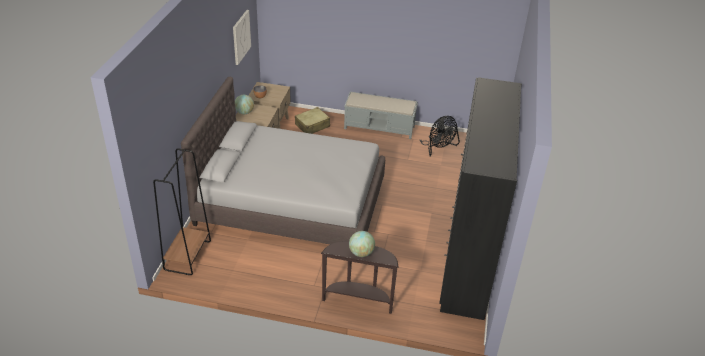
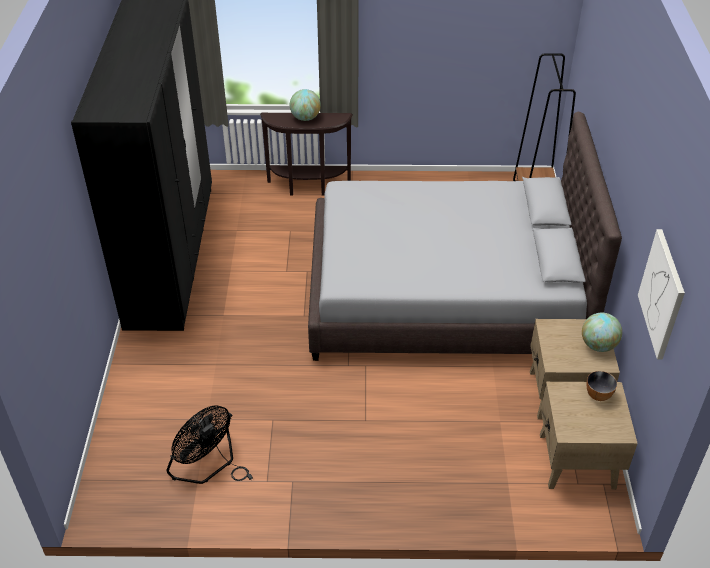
camera: 170 degrees right, 5 degrees up
(312, 126) = (487, 474): beige suitcase -> none
(380, 127) = (343, 500): grey bench -> none

